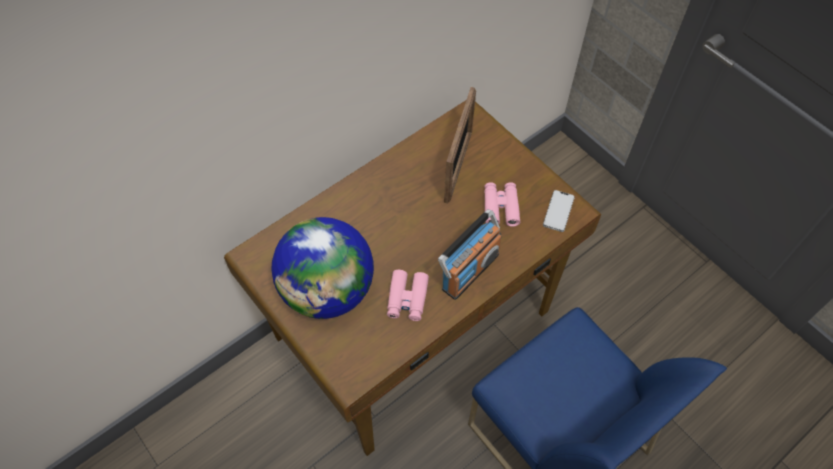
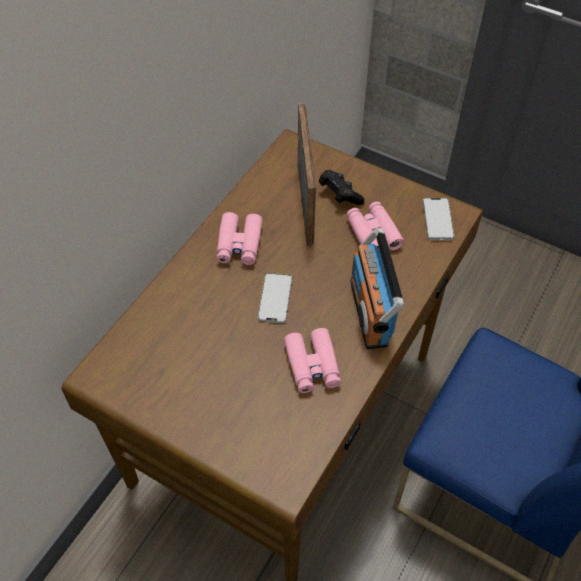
camera: 20 degrees left, 5 degrees down
(328, 290) = (213, 386): globe -> none
(393, 185) = (239, 244): none -> pink binoculars
(401, 237) = (275, 298): none -> phone
(469, 271) = (370, 312): radio -> radio turned 150 degrees clockwise
(488, 167) = (339, 195): none -> black game controller

